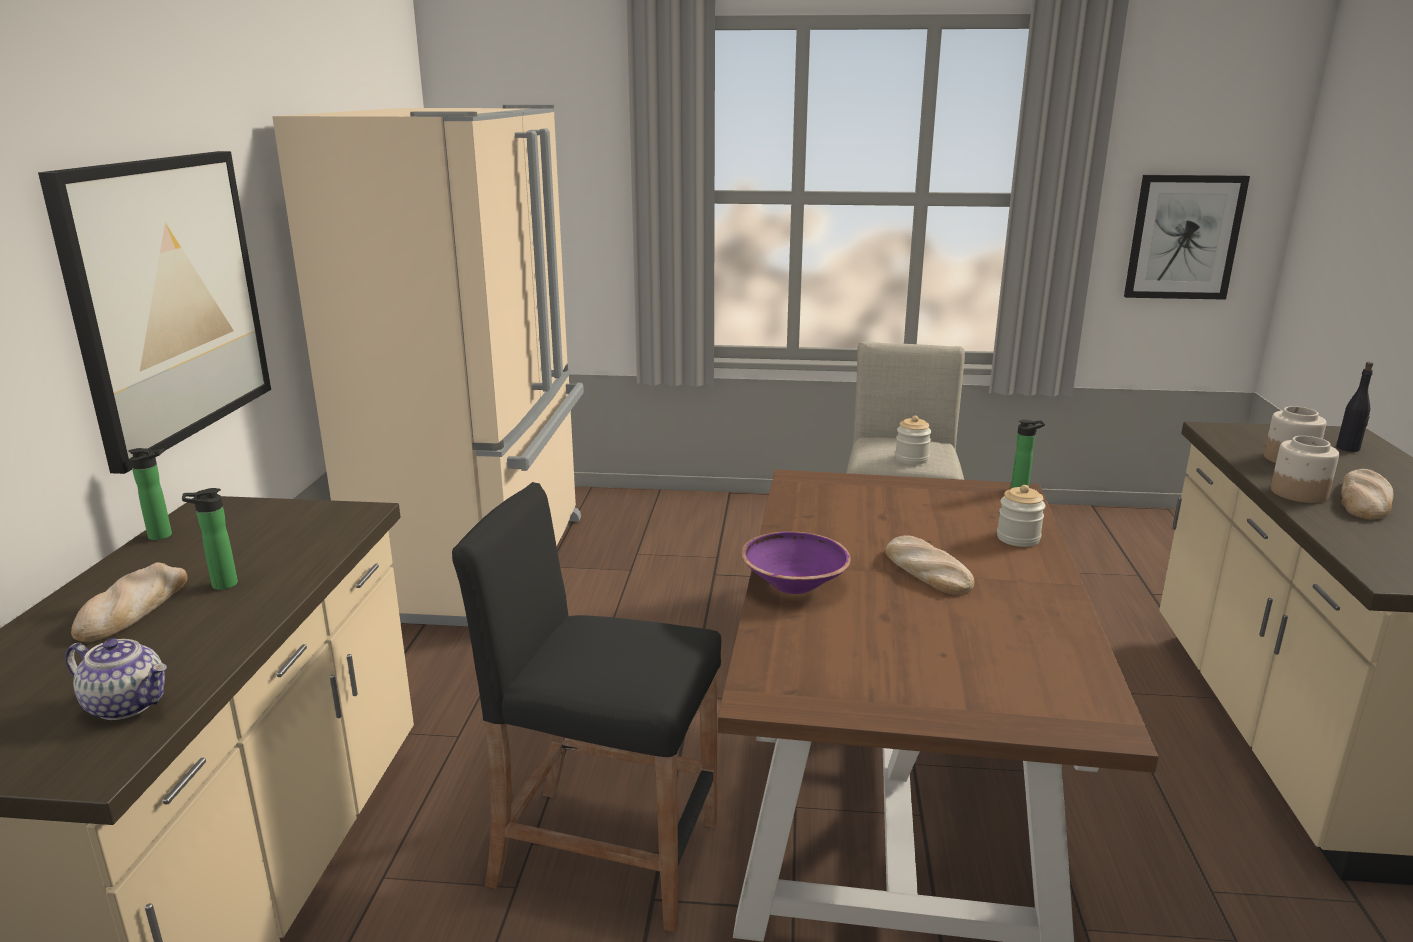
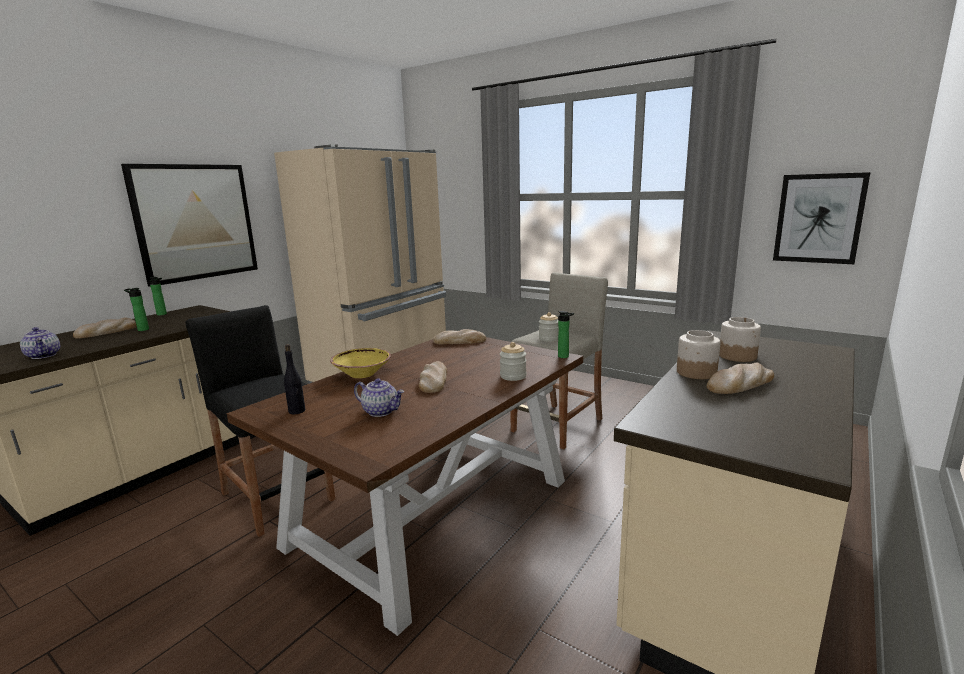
camera: 30 degrees right, 5 degrees down
(793, 583) = (362, 374): purple bowl -> yellow bowl
(823, 488) = (459, 341): none -> bread
(959, 643) = (381, 411): none -> teapot
(1348, 448) = (804, 357): black bottle -> black bottle (297, 411)

